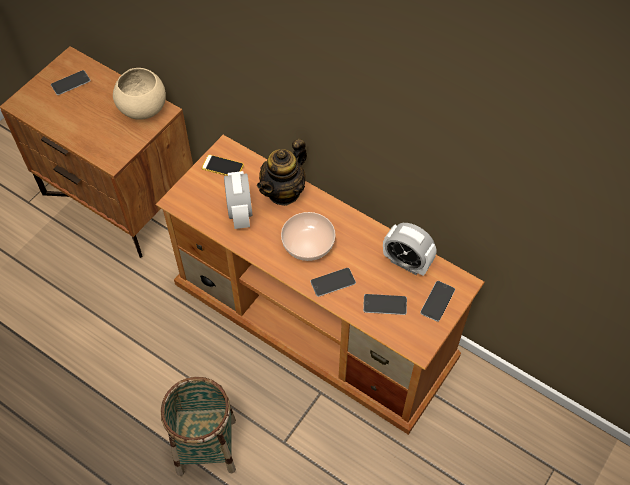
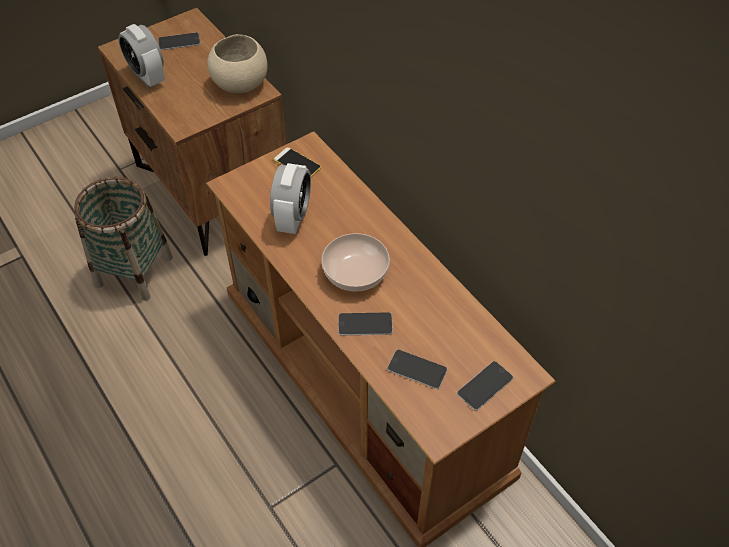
camera: 20 degrees right, 5 degrees down
(206, 445) = (183, 480): basket -> basket (134, 271)
(284, 191) = (353, 208): teapot -> none
(406, 263) = (465, 329): alarm clock -> alarm clock (147, 77)

